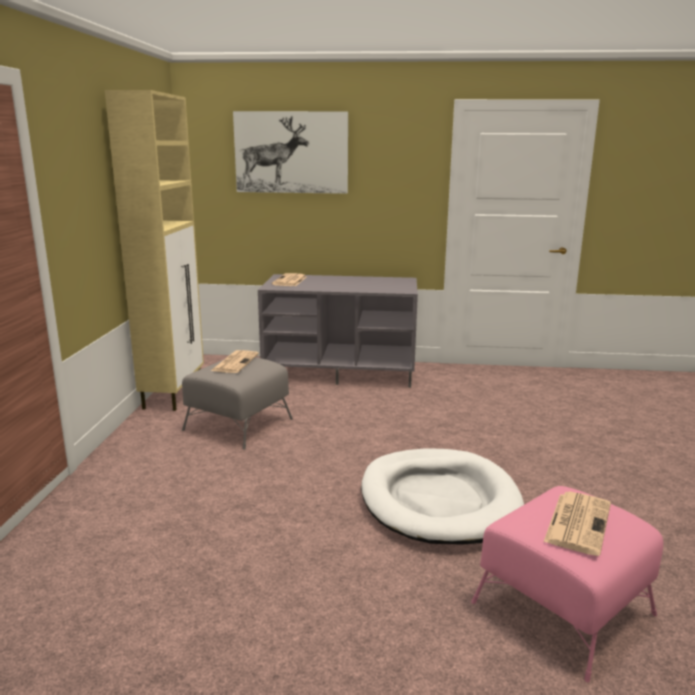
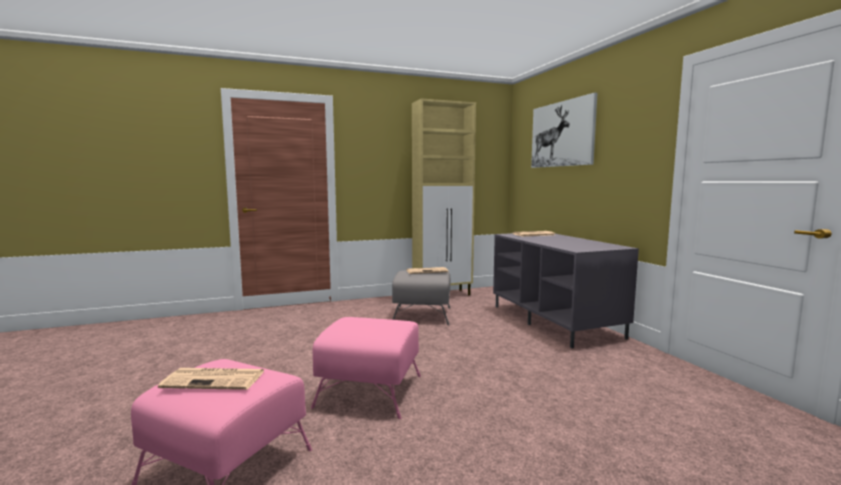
camera: 65 degrees right, 10 degrees down
(438, 500) = (370, 391): white dog bed -> pink ottoman

